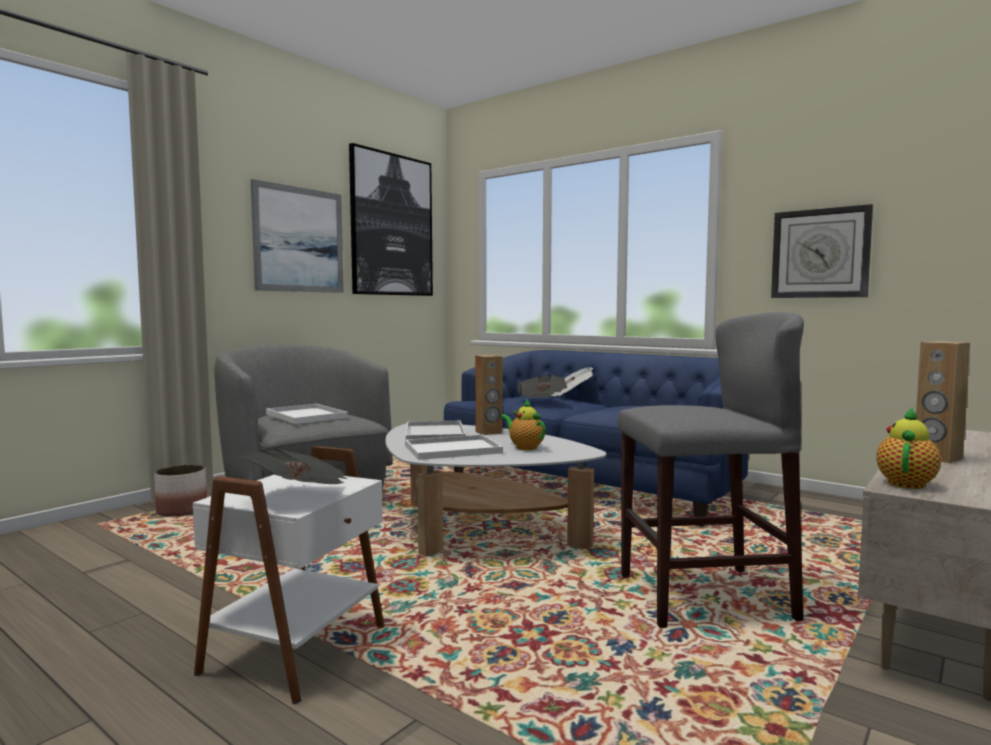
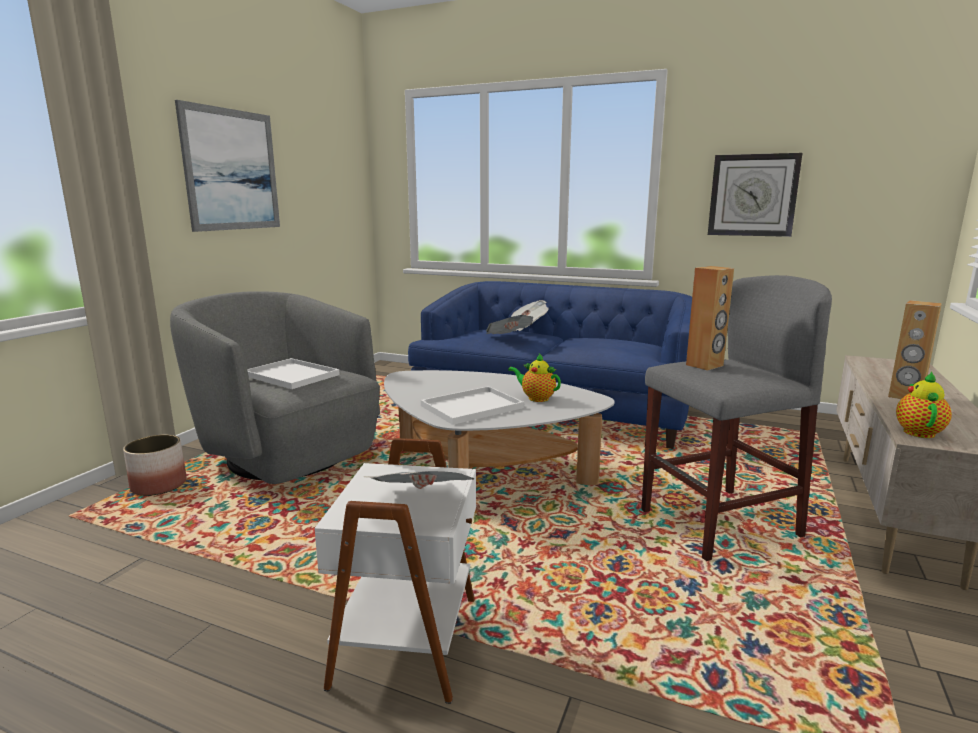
camera: 15 degrees left, 10 degrees up
(392, 225) = (319, 148): picture -> none
(435, 433) = (434, 385): white tray -> none
(489, 432) = (484, 380): brown speaker -> brown speaker (705, 365)

